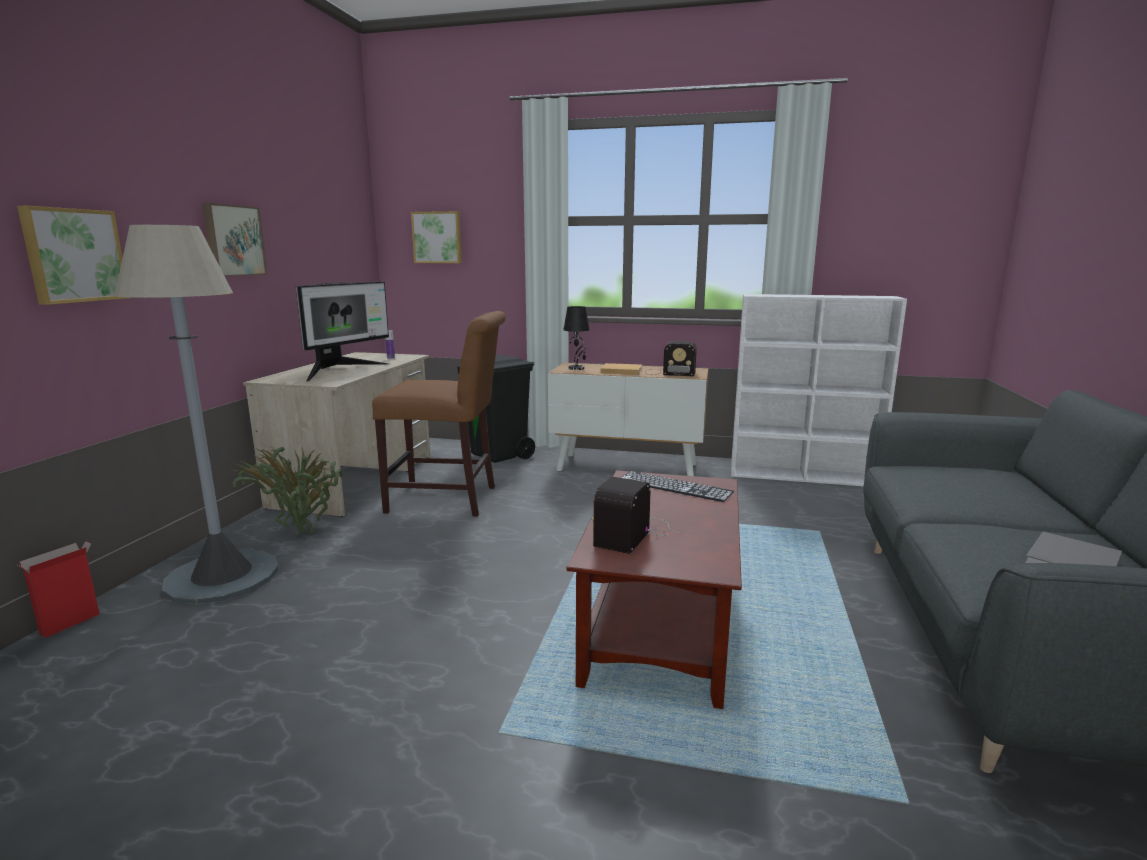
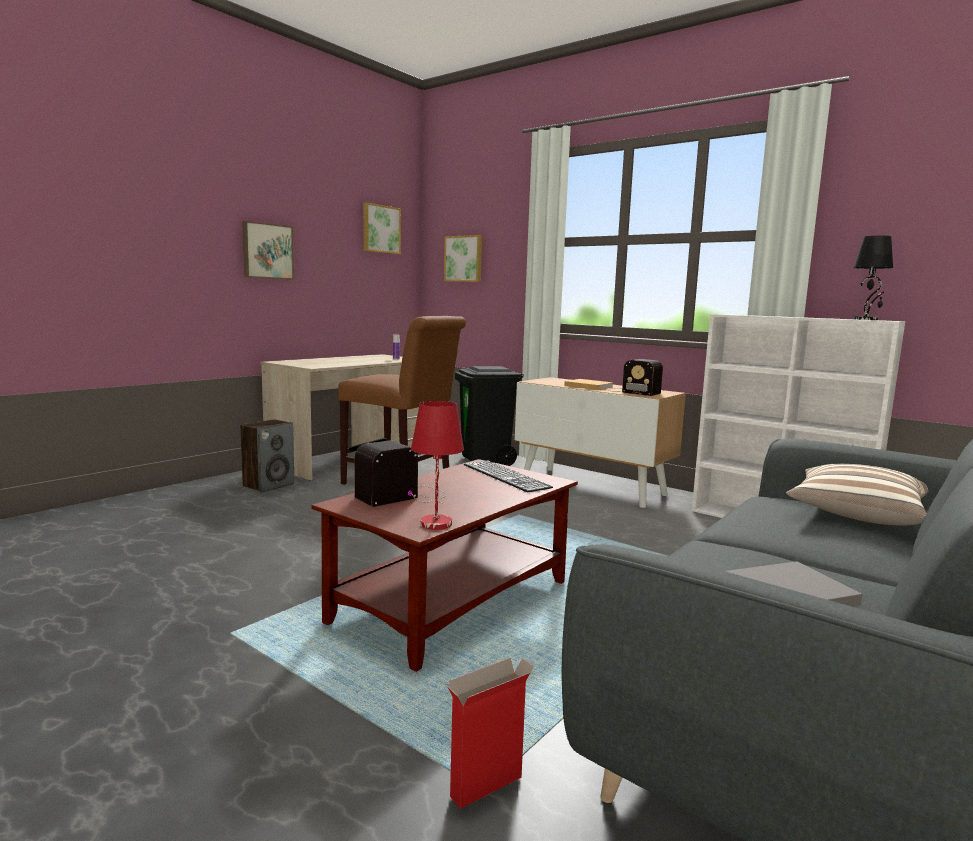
camera: 25 degrees right, 5 degrees down
(71, 623) = (80, 507): cardboard box -> cardboard box (487, 786)
(73, 255) = (129, 251): picture -> picture (380, 229)
(222, 577) = (188, 501): grey floor lamp -> none
(300, 533) = (268, 485): potted plant -> speaker
(341, 371) = (340, 362): monitor -> none
(576, 368) = (550, 381): black table lamp -> black table lamp (866, 319)
(719, 560) = (436, 524): none -> red table lamp
(976, 473) = (856, 515): none -> pillow

